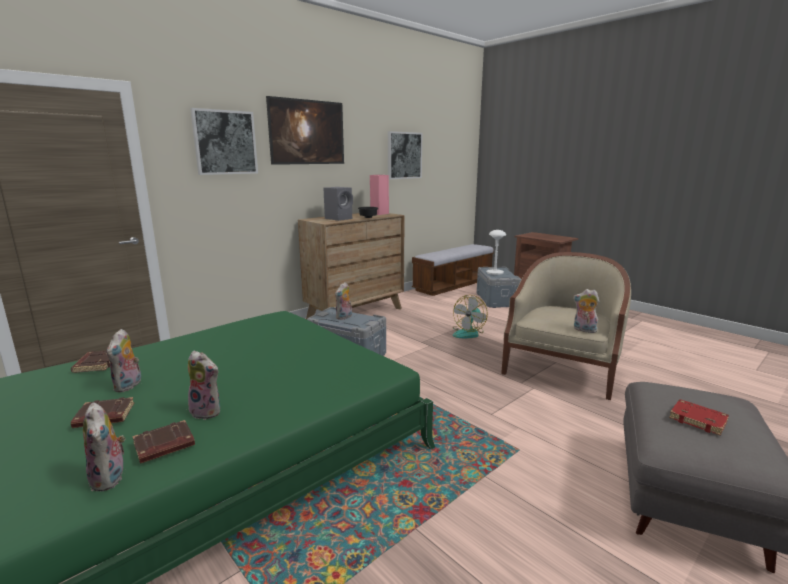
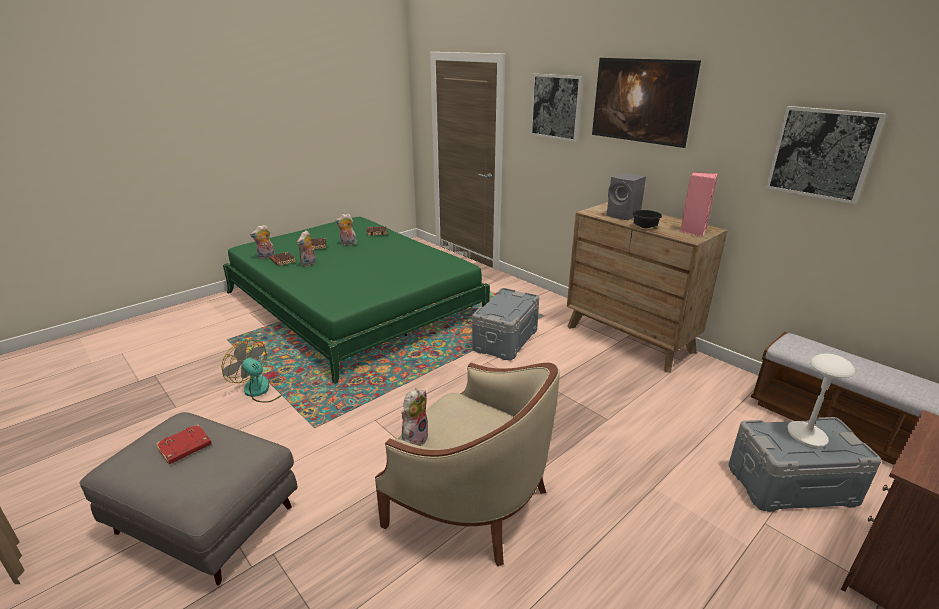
camera: 90 degrees right, 10 degrees up
(344, 317) = (510, 304): plush toy -> none
(468, 333) = (590, 427): fan -> fan (262, 390)

